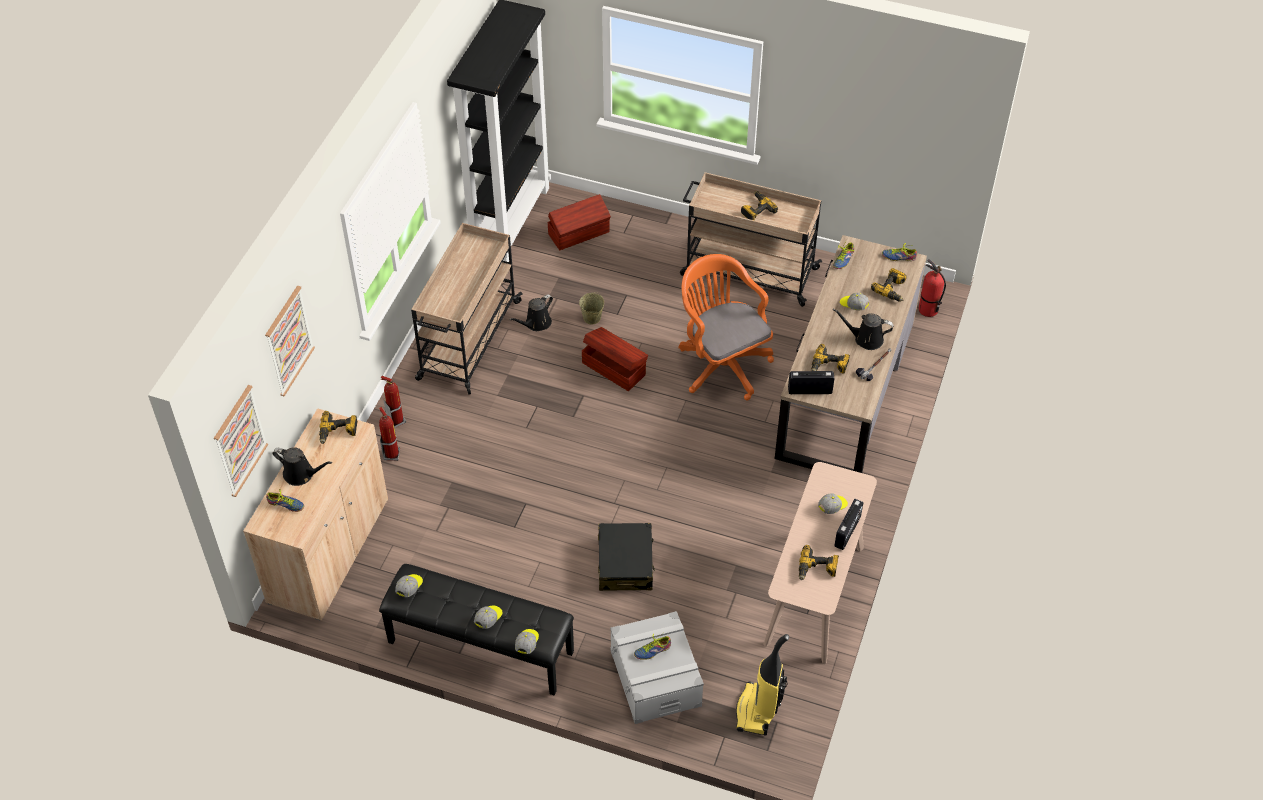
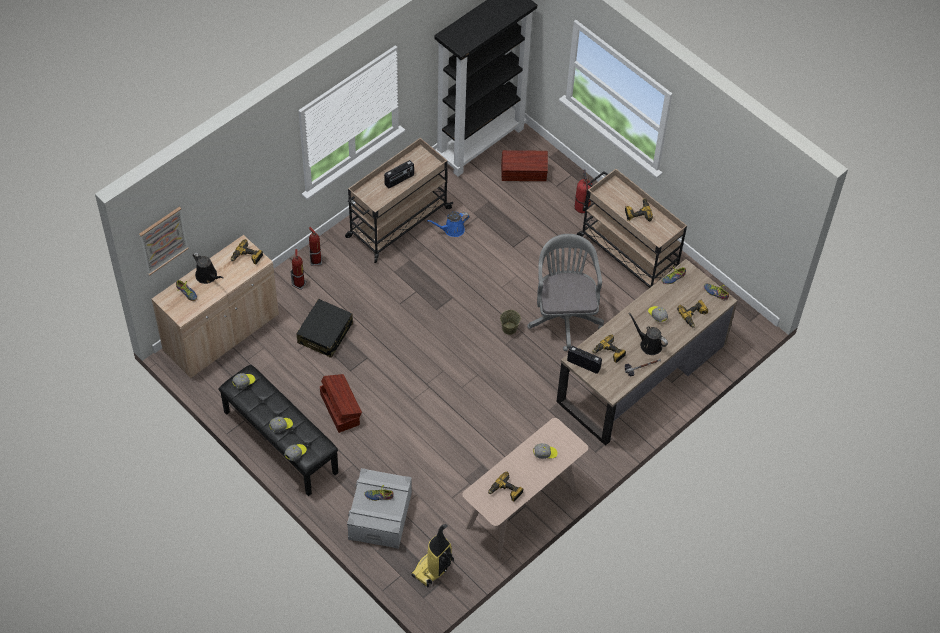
camera: 25 degrees right, 5 degrees up
(288, 341) = (226, 185): picture -> none
(536, 323) = (452, 230): black watering can -> blue watering can
(592, 318) = (493, 242): beige bucket -> beige bucket (509, 329)
(614, 368) = (486, 286): brown storage box -> brown storage box (340, 409)
(625, 564) = (408, 429): black suitcase -> black suitcase (325, 333)
(721, 363) = (564, 315): orange office chair -> grey office chair
(848, 532) = (543, 476): radio -> radio (399, 180)
(928, 310) = (742, 340): fire extinguisher -> fire extinguisher (582, 207)

